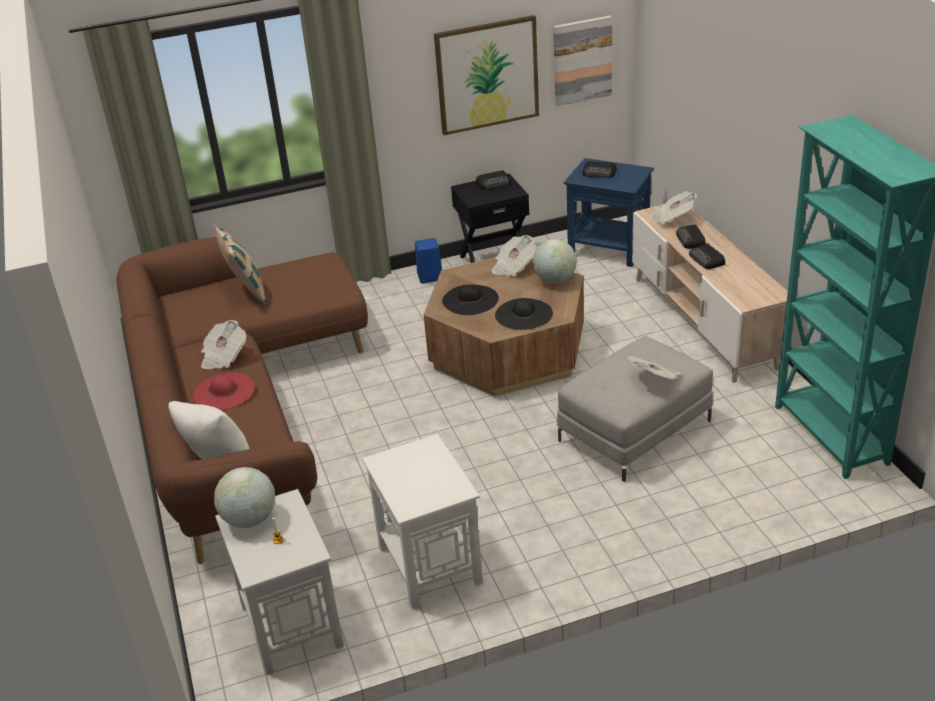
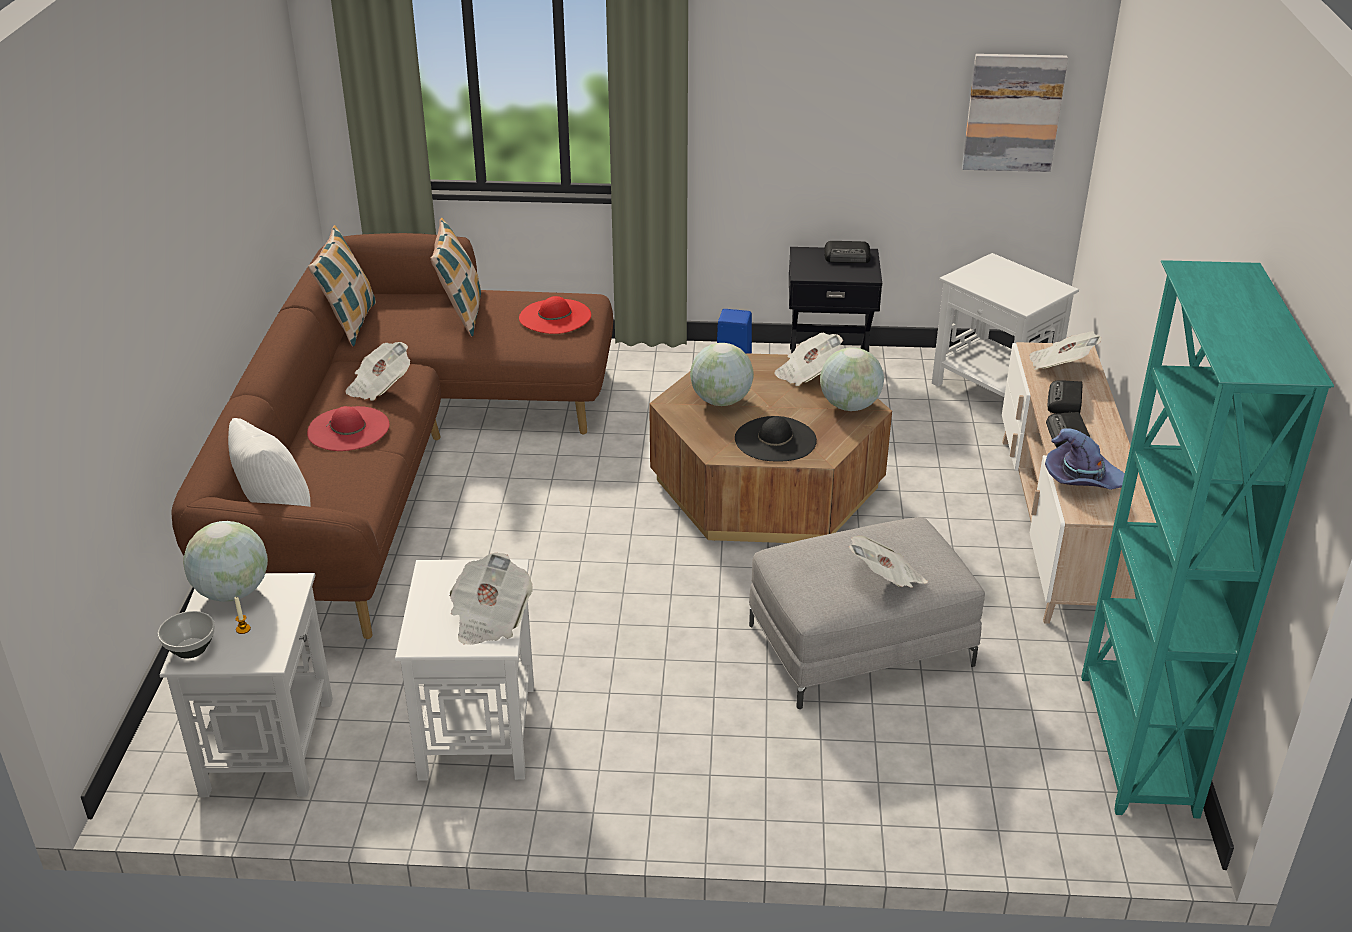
camera: 20 degrees right, 0 degrees up
(166, 320) = (350, 323): none -> pillow
(251, 565) = (191, 649): none -> bowl
(315, 275) = (555, 316): none -> red hat
(442, 478) = (489, 618): none -> newspaper
(470, 300) = (721, 401): black hat -> globe
(487, 75) = (866, 103): picture -> none
(599, 173) = (997, 278): radio -> none
(609, 249) = (994, 389): blue side table -> white side table
(734, 283) = (1083, 479): none -> purple hat

